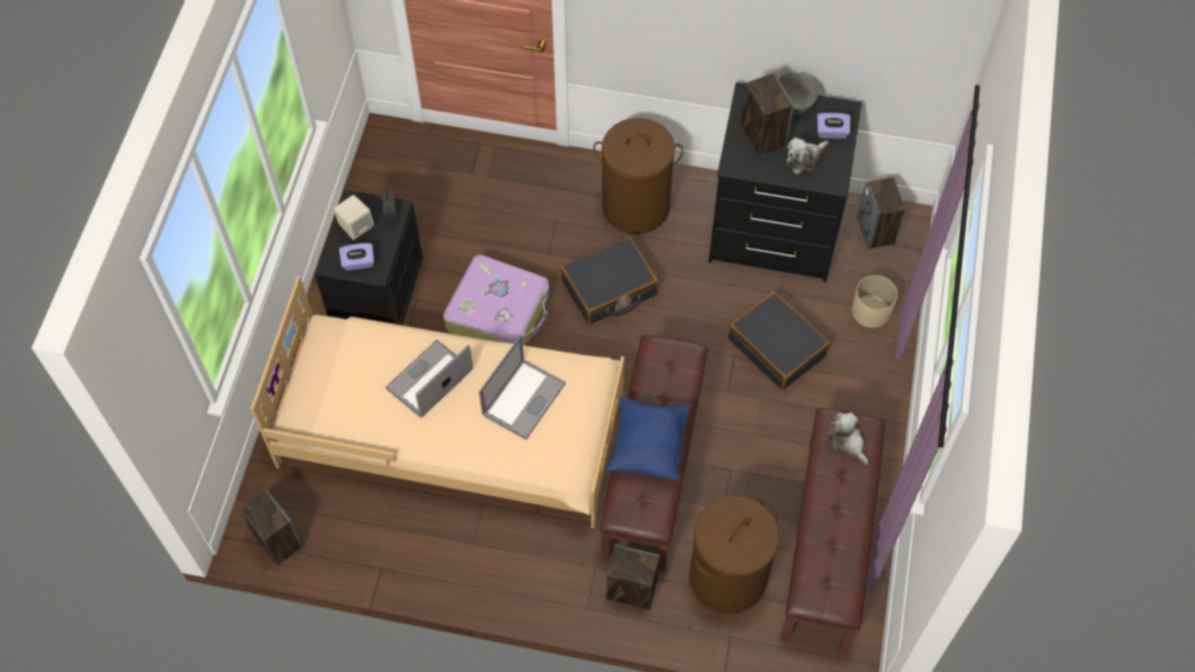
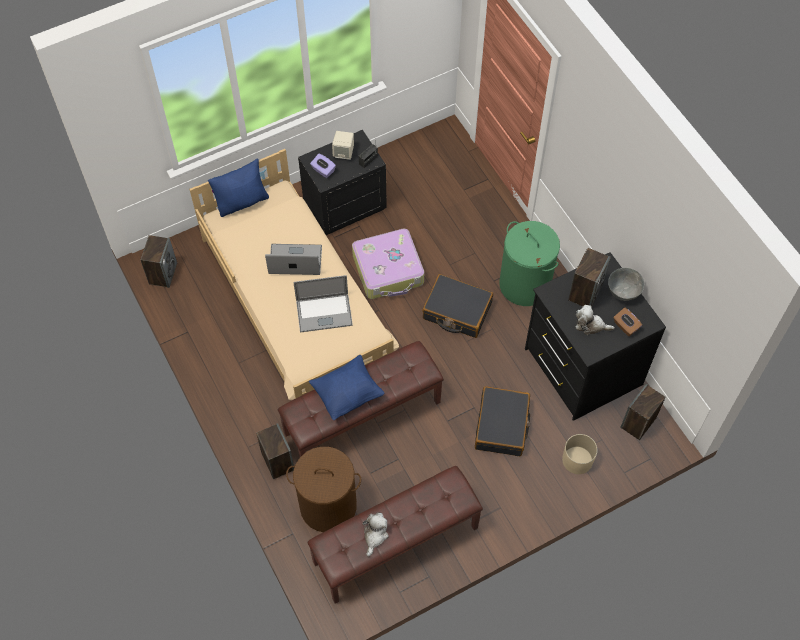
camera: 50 degrees right, 0 degrees up
(298, 378) = (242, 202): none -> blue pillow
(636, 206) = (525, 284): brown laundry basket -> green laundry basket
(831, 132) = (625, 326): purple tissue box -> brown tissue box
(847, 442) = (445, 496): plush toy -> plush toy (375, 535)

